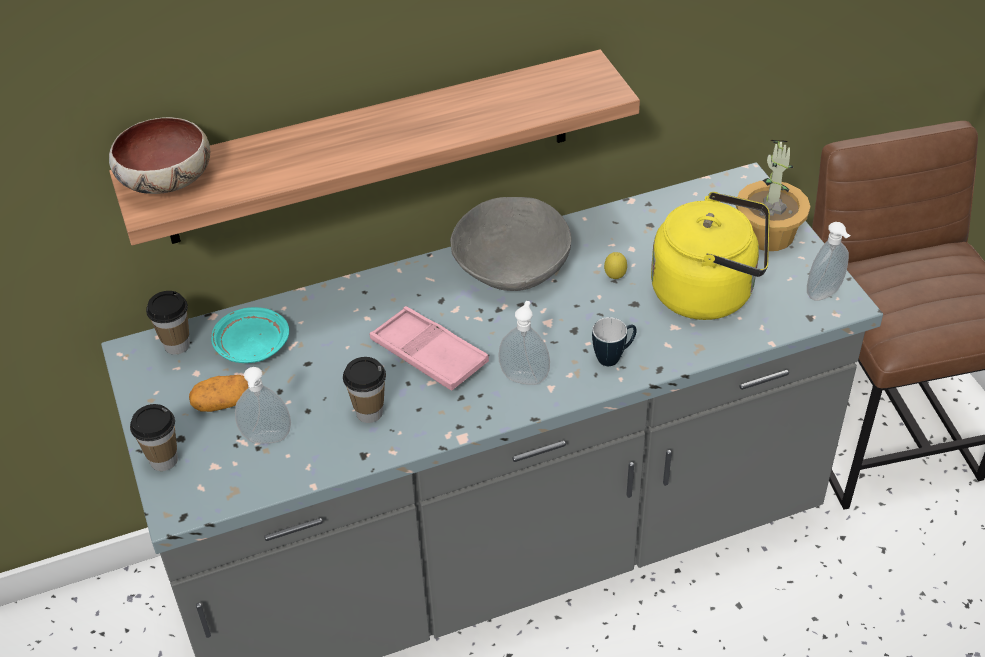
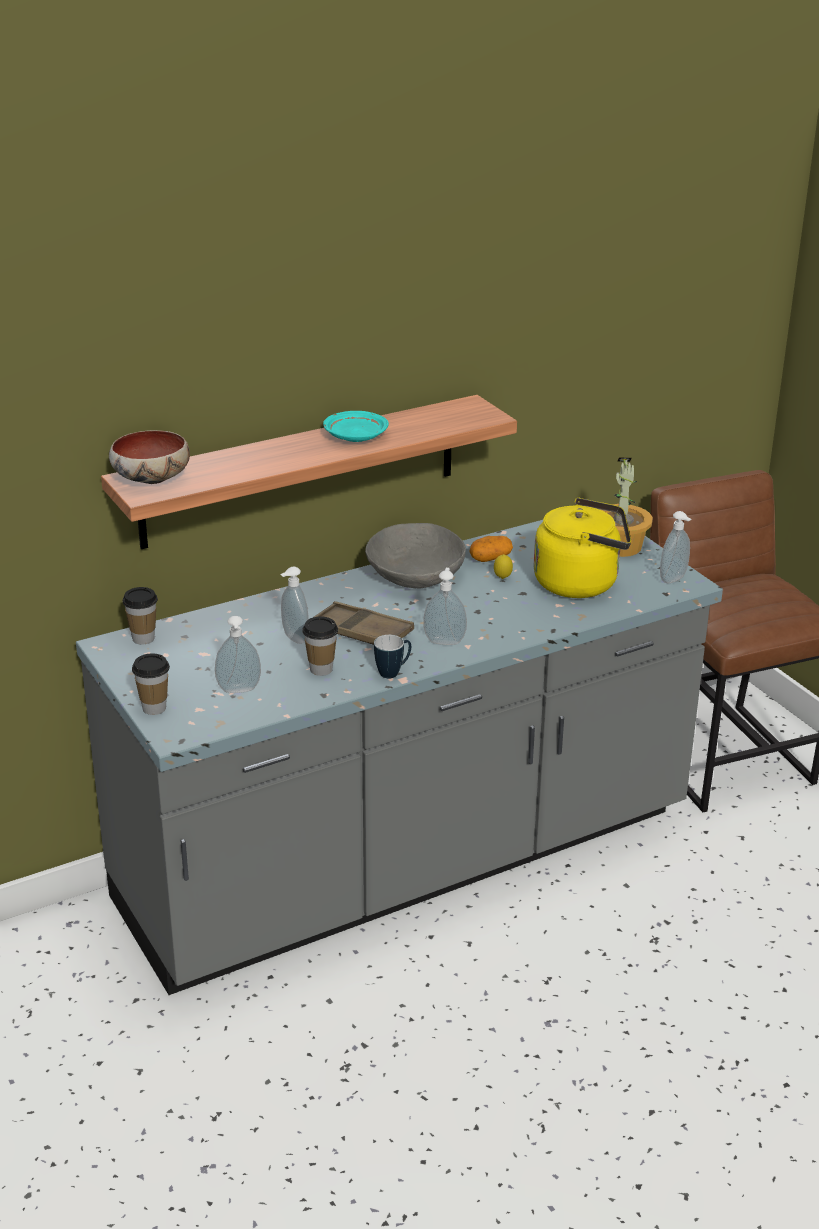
camera: 10 degrees left, 15 degrees down
(222, 403) = (194, 671): potato -> potato (490, 558)
(251, 345) = (208, 635): turquoise plate -> turquoise plate (355, 436)
(348, 358) = (293, 638): none -> soap dispenser
(429, 355) = (361, 632): pink tray -> brown tray
(614, 357) = (514, 625): mug -> mug (393, 672)

